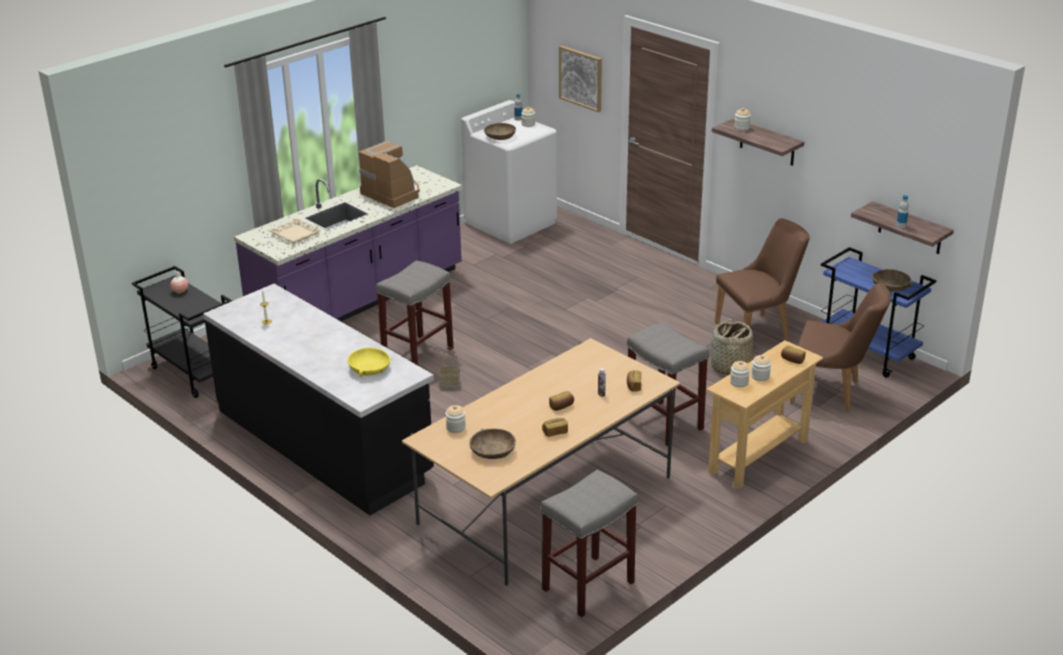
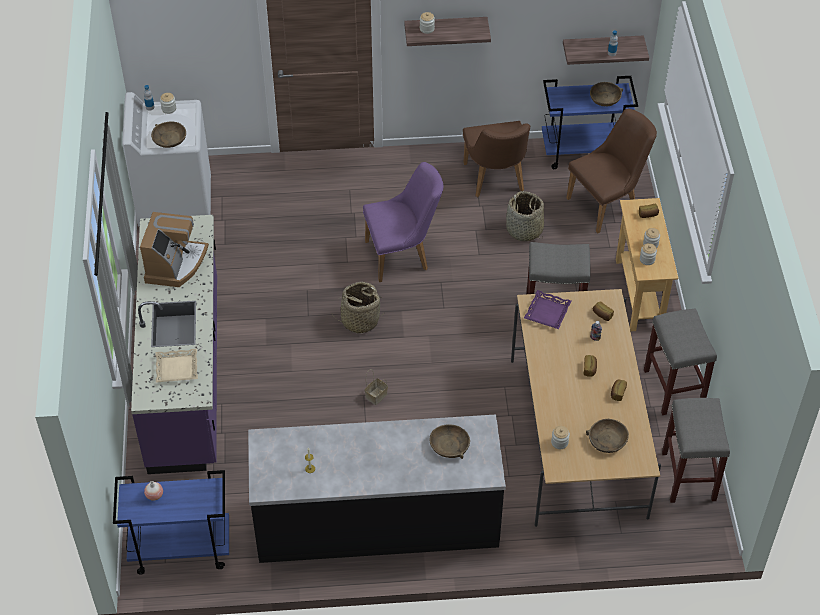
camera: 50 degrees left, 20 degrees up
(193, 373) = (180, 550): black cart -> blue cart
(369, 368) = (449, 446): yellow bowl -> brown bowl
(393, 193) = (175, 264): coffee machine -> coffee machine turned 105 degrees clockwise
(417, 355) = (314, 389): grey stool -> grey stool (674, 389)
(515, 341) = (360, 320): none -> basket
(581, 78) = (201, 40): picture -> none
(593, 359) = (547, 312): none -> purple tray
(610, 328) = (403, 255): none -> purple chair
(759, 330) = (496, 181): brown chair -> brown chair turned 150 degrees clockwise

